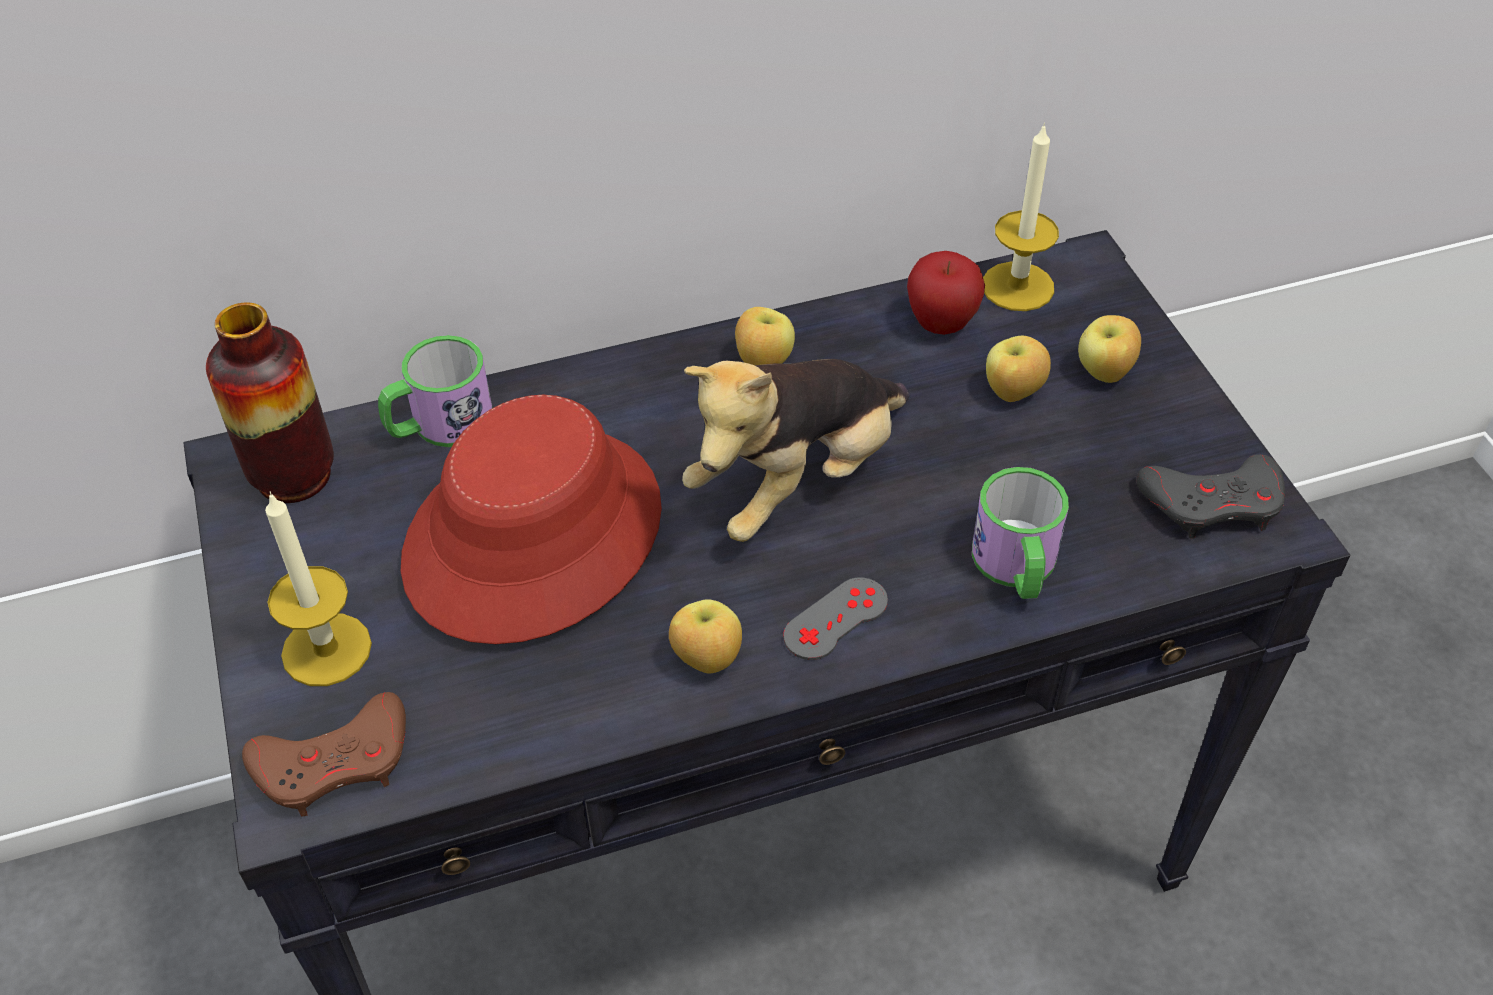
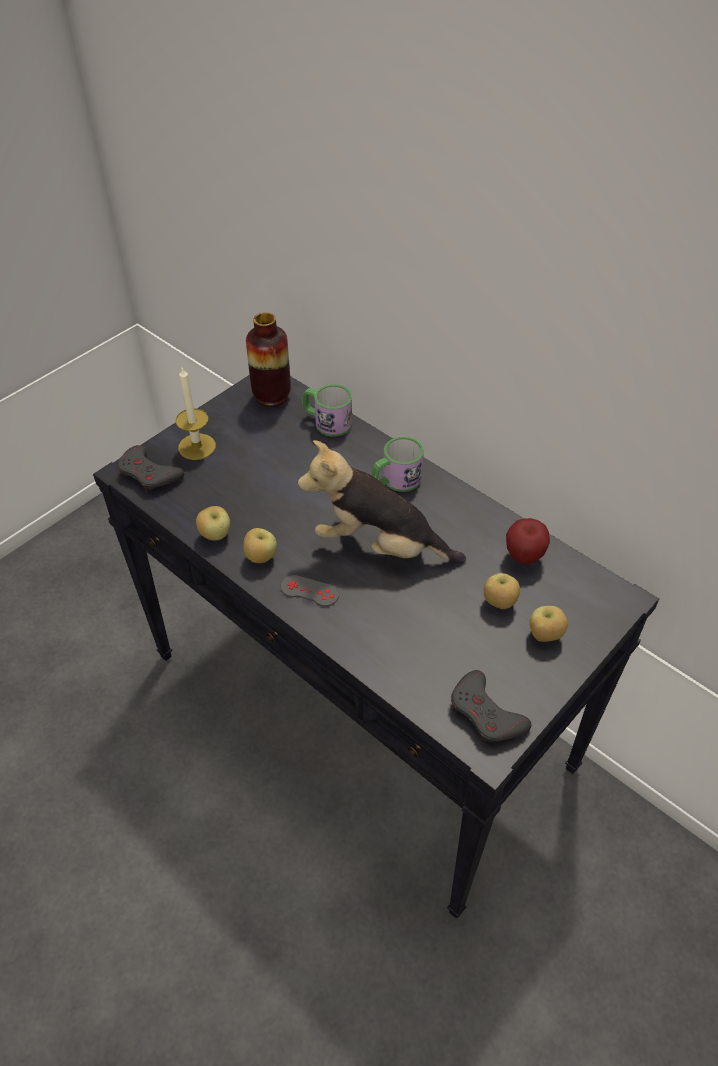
camera: 60 degrees right, 0 degrees up
(335, 763) = (149, 474): brown game controller -> grey game controller
(533, 534) = (290, 475): red hat -> none
(763, 362) = (443, 503): apple -> apple (216, 535)
(1016, 567) = (384, 645): mug -> mug (395, 480)
(1017, 286) = (578, 576): candle -> none

